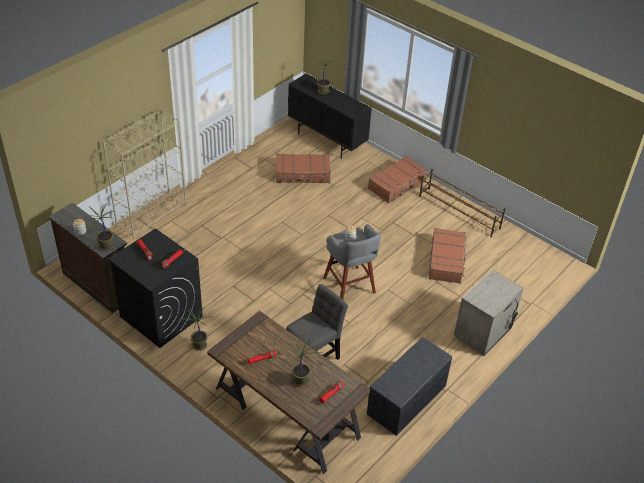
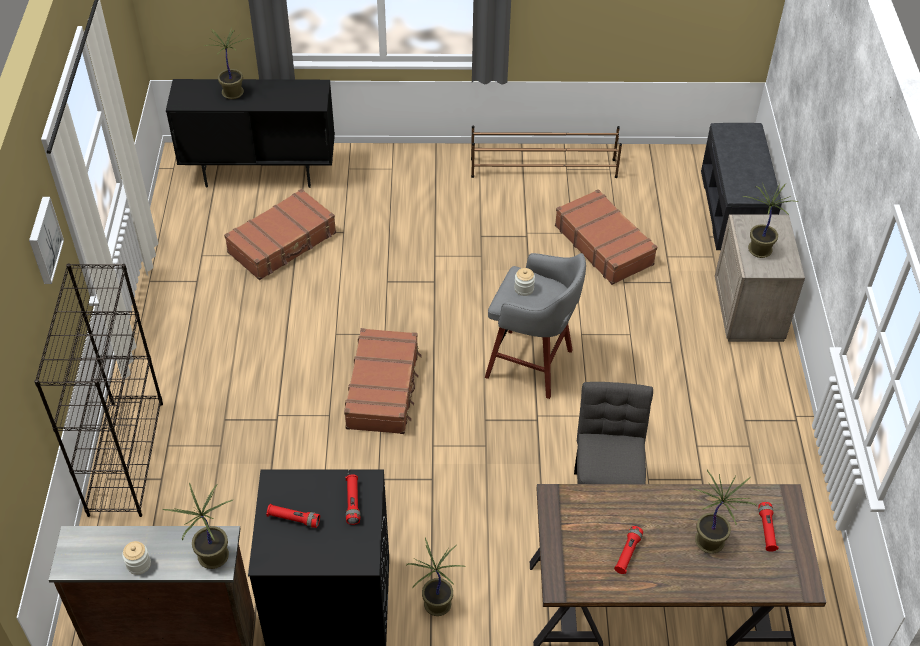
camera: 40 degrees left, 5 degrees up
(147, 89) = (43, 240): none -> picture
(152, 215) = (126, 457): beige bookcase -> black bookcase
(397, 185) = (427, 179): brown suitcase -> brown suitcase (383, 389)
(407, 400) = (771, 467): grey bench -> grey bench (735, 210)
(486, 292) = (758, 250): none -> potted plant

